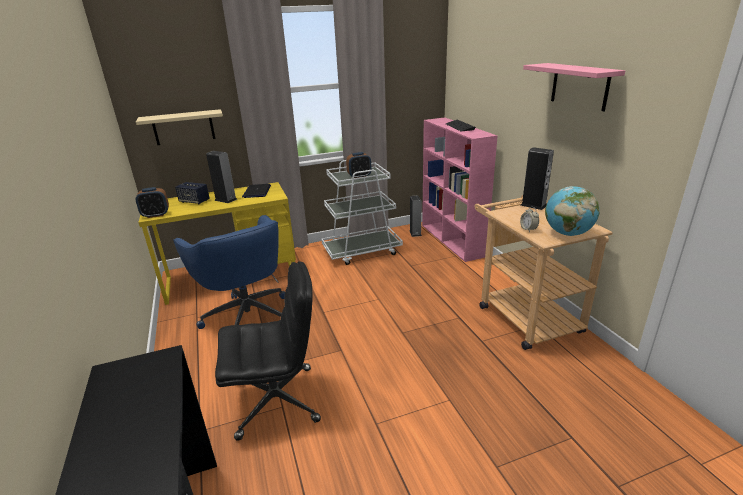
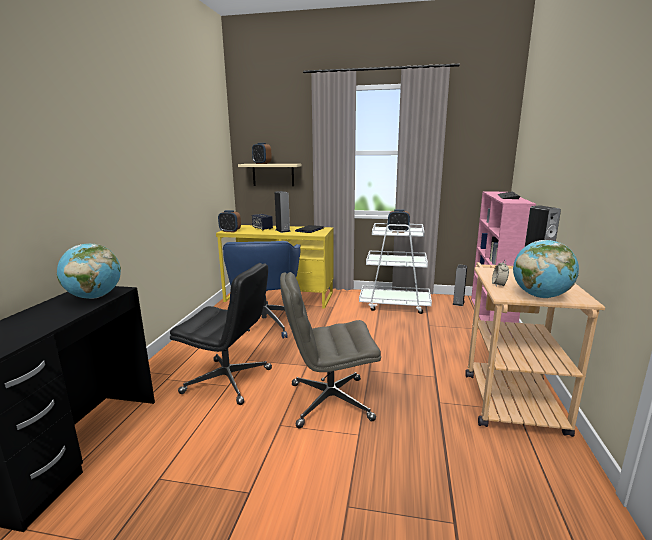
camera: 30 degrees right, 10 degrees down
(147, 381) = (94, 297): none -> globe
(168, 115) = (262, 163): none -> alarm clock
(397, 380) = (329, 402): none -> grey office chair
(579, 86) = (599, 138): pink shelf -> none

